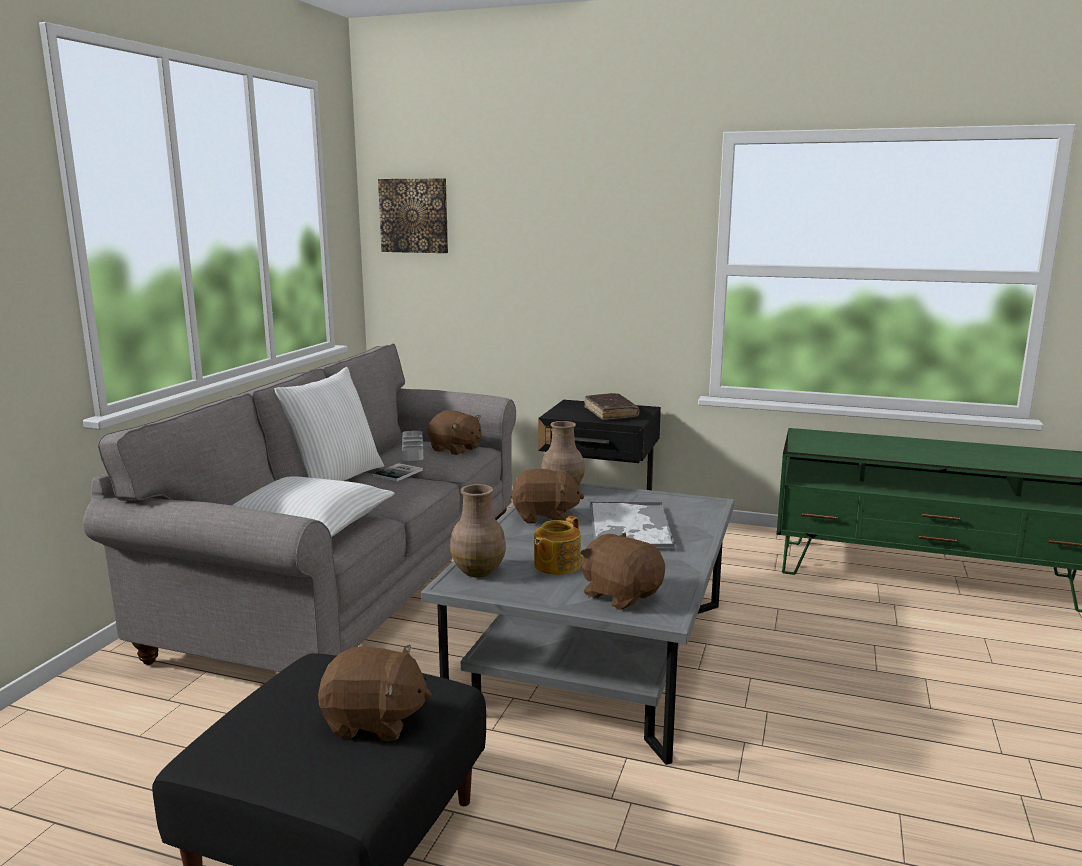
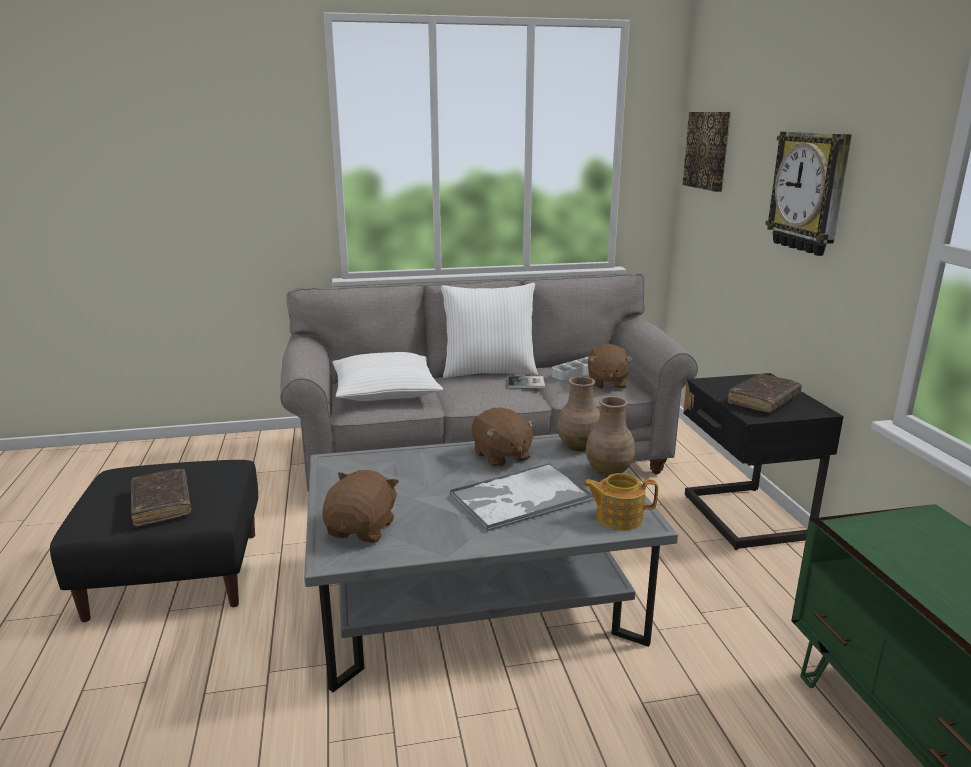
camera: 60 degrees right, 5 degrees up
(374, 721) = (161, 504): brown plush toy -> brown book
(478, 571) = (363, 463): brown vase -> brown vase (609, 471)
(556, 565) = (400, 487): teapot -> teapot (618, 517)
(578, 242) = (809, 192): none -> wall clock

